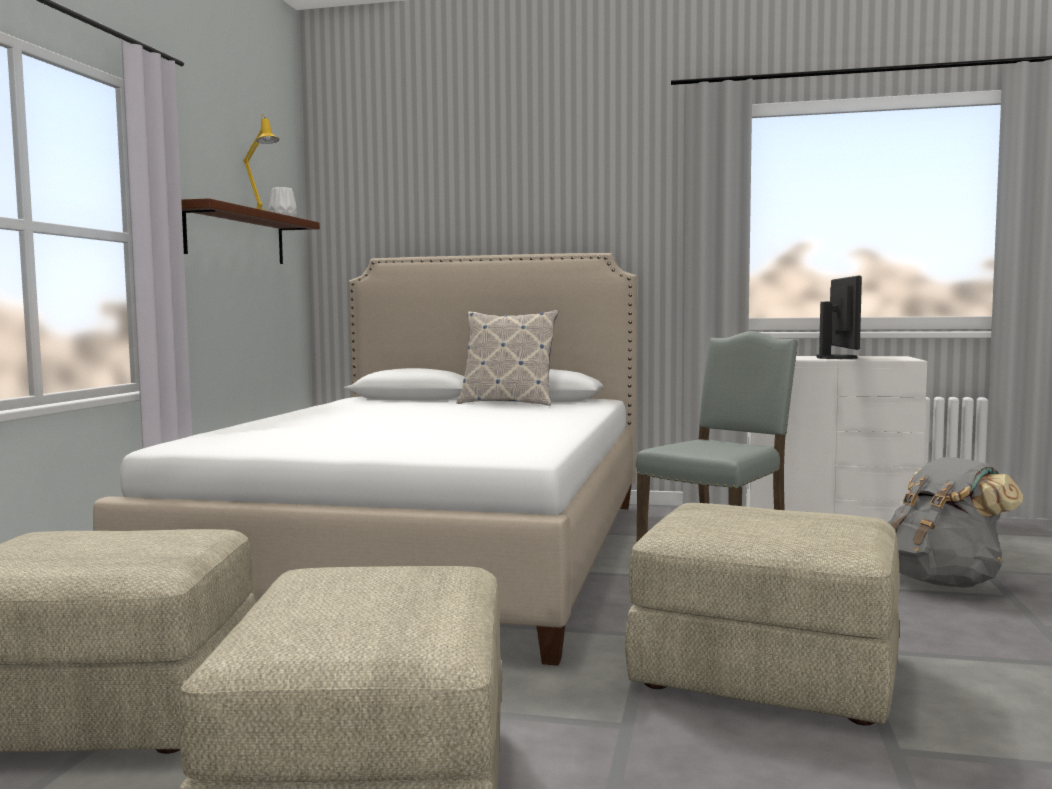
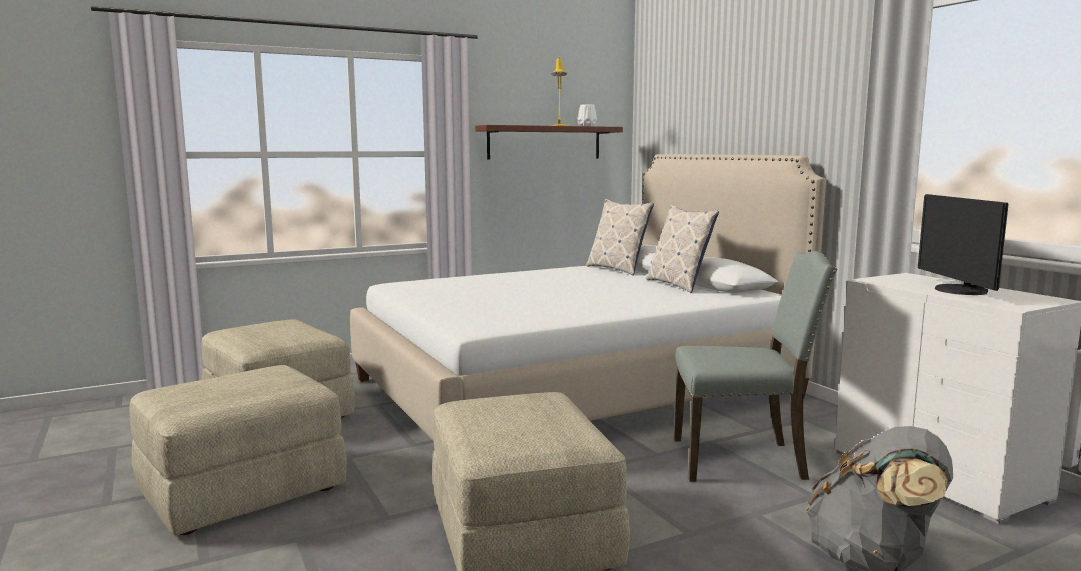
camera: 50 degrees right, 5 degrees up
(384, 401) = (617, 269): none -> pillow
(838, 358) = (958, 290): monitor -> monitor turned 120 degrees clockwise

